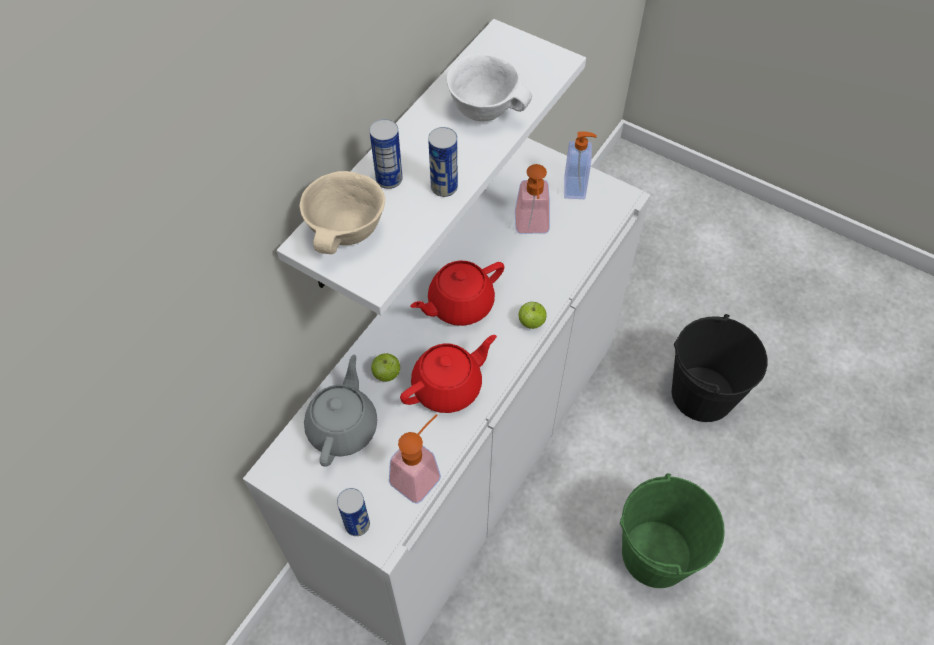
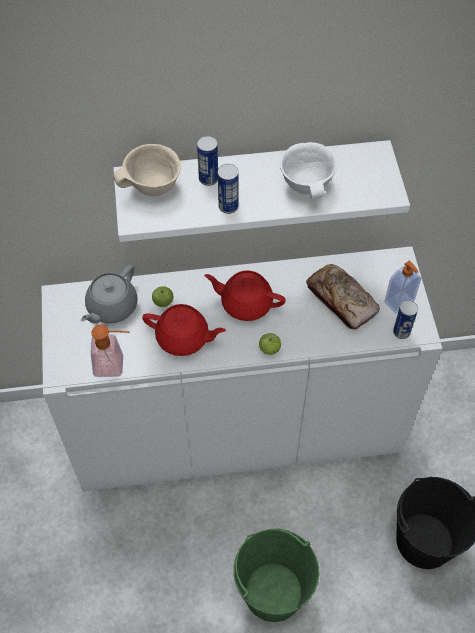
camera: 50 degrees right, 0 degrees up
(343, 427) = (111, 307): grey teapot -> grey teapot turned 150 degrees clockwise
(357, 524) = (58, 357): can -> can (401, 332)
(532, 228) = (341, 301): soap dispenser -> bread

